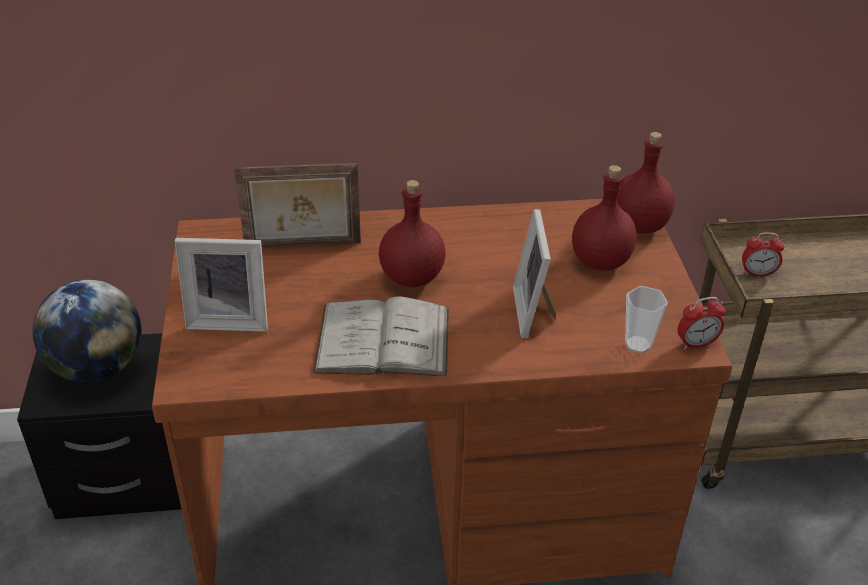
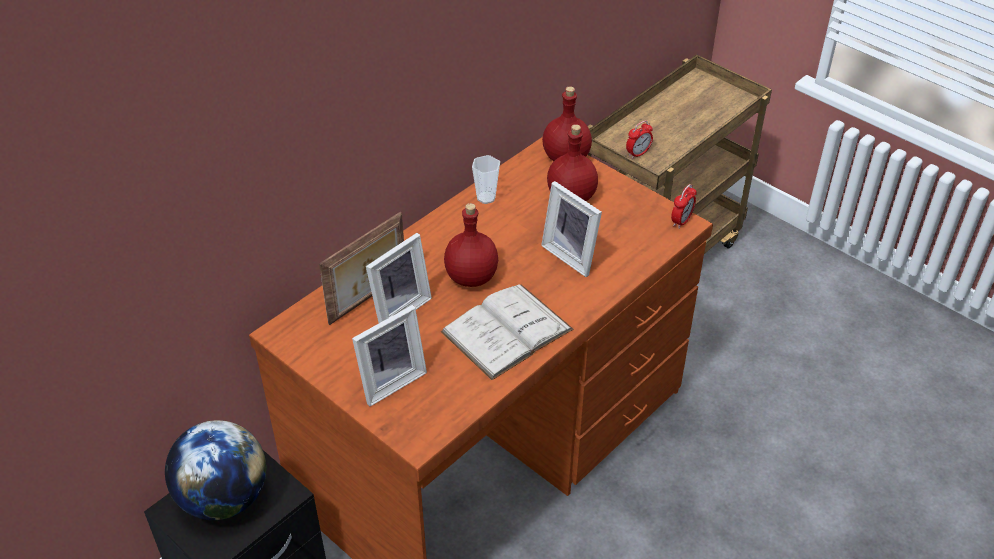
camera: 40 degrees left, 5 degrees up
(315, 266) = (398, 308): none -> picture frame
(638, 345) = (652, 241): cup -> cup (486, 198)

